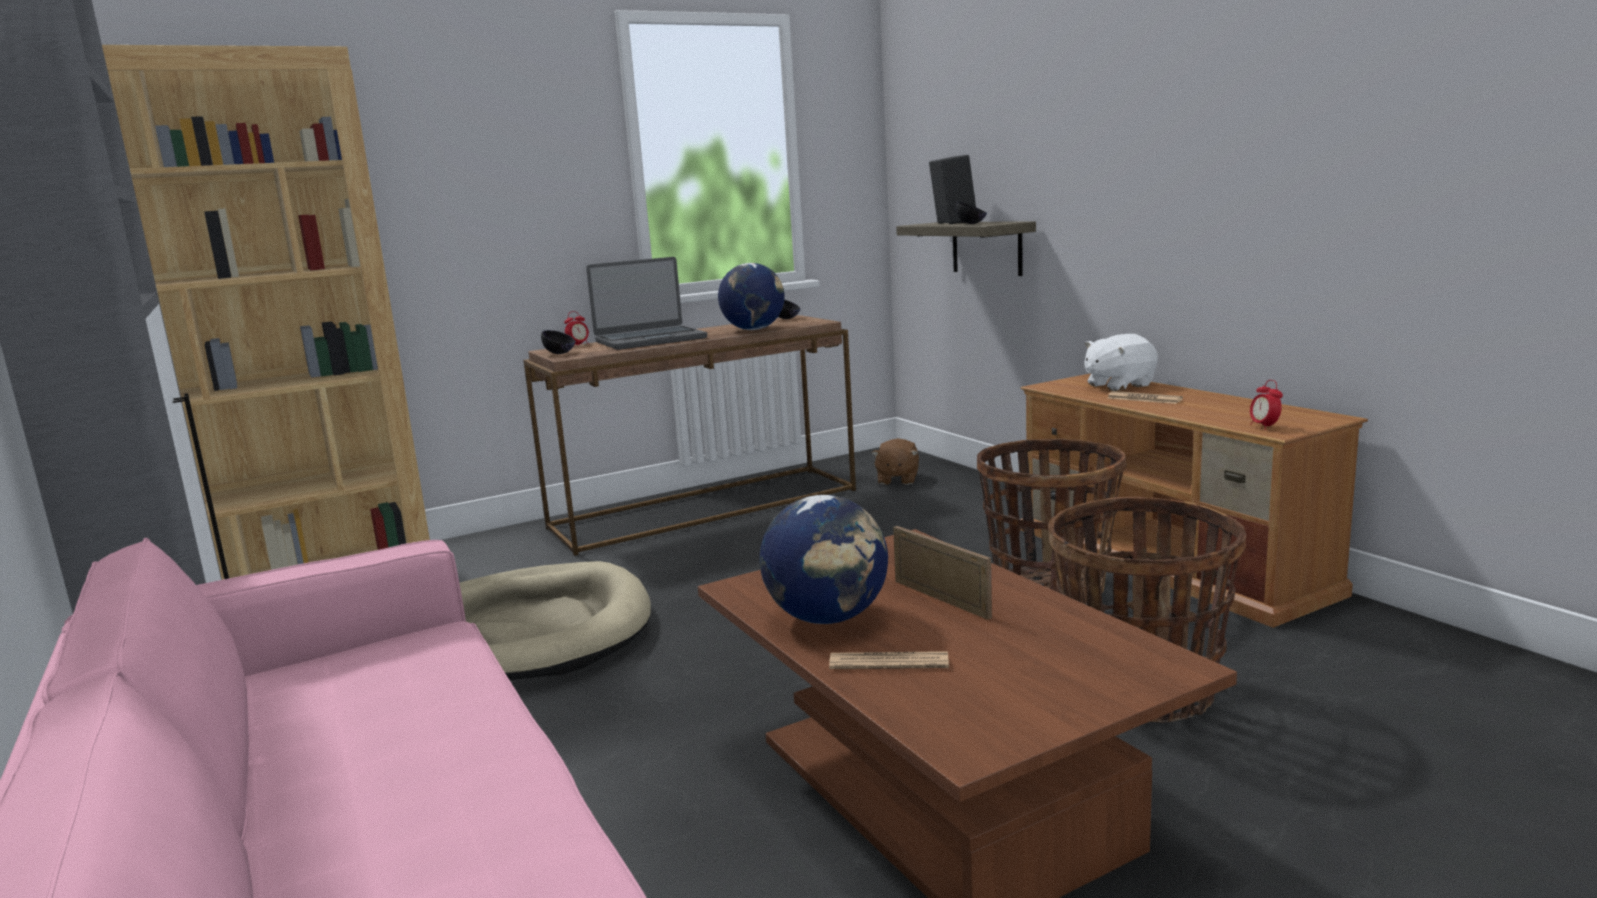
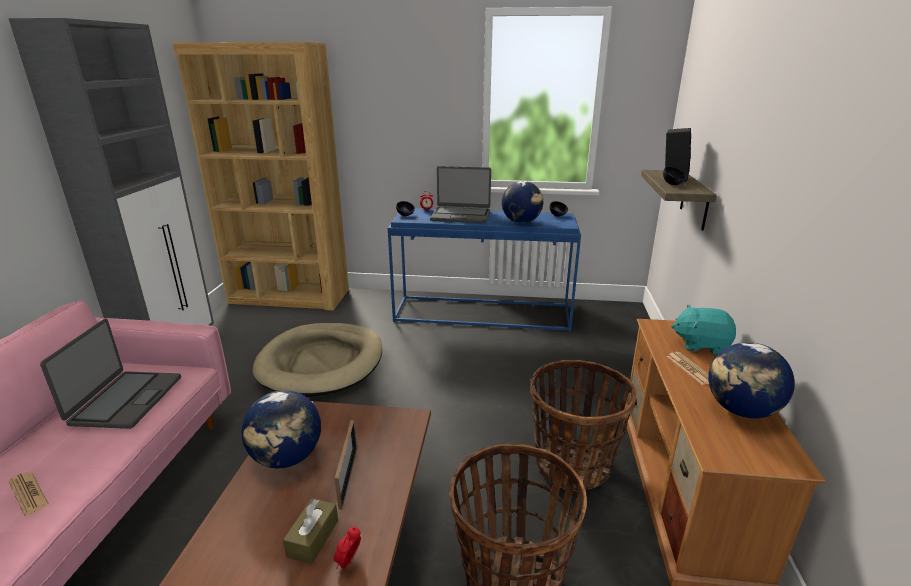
camera: 35 degrees right, 10 degrees up
(378, 695) = (125, 400): none -> laptop
(706, 508) = (483, 313): brown console table -> blue console table
(889, 662) = (253, 510): newspaper -> newspaper (28, 493)
(897, 479) = (603, 332): brown plush toy -> none
(1009, 645) = (313, 538): none -> brown tissue box
(1118, 385) = (701, 344): white plush toy -> turquoise plush toy
(1237, 407) = (741, 410): none -> globe
(1264, 427) = (716, 445): alarm clock -> alarm clock (349, 562)

